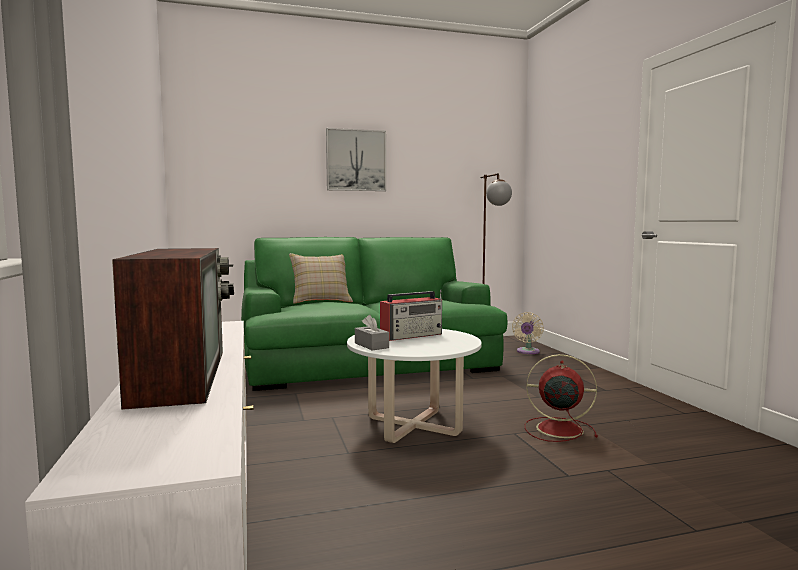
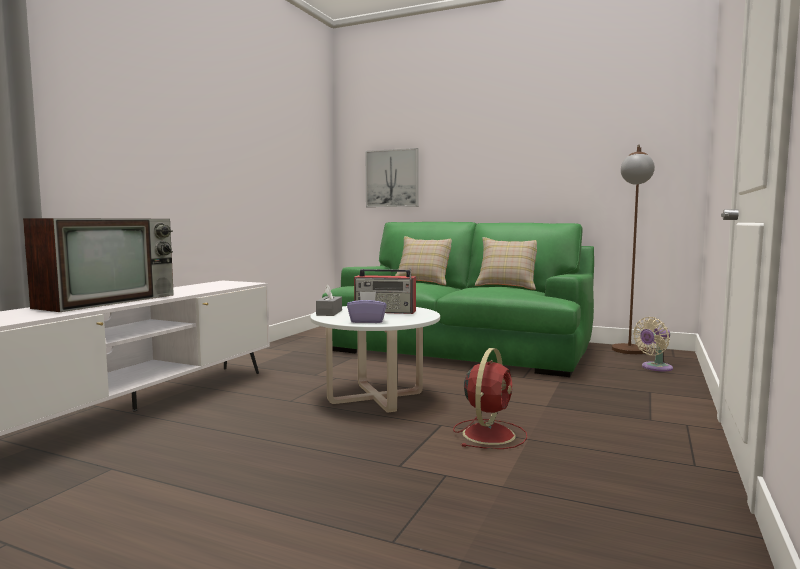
camera: 40 degrees right, 0 degrees up
(356, 160) = (489, 144): picture -> picture (392, 178)
(405, 298) = (507, 286): none -> beige pillow
(439, 348) = (367, 321): none -> purple tissue box
(557, 429) = (489, 434): red fan -> red fan turned 60 degrees clockwise

